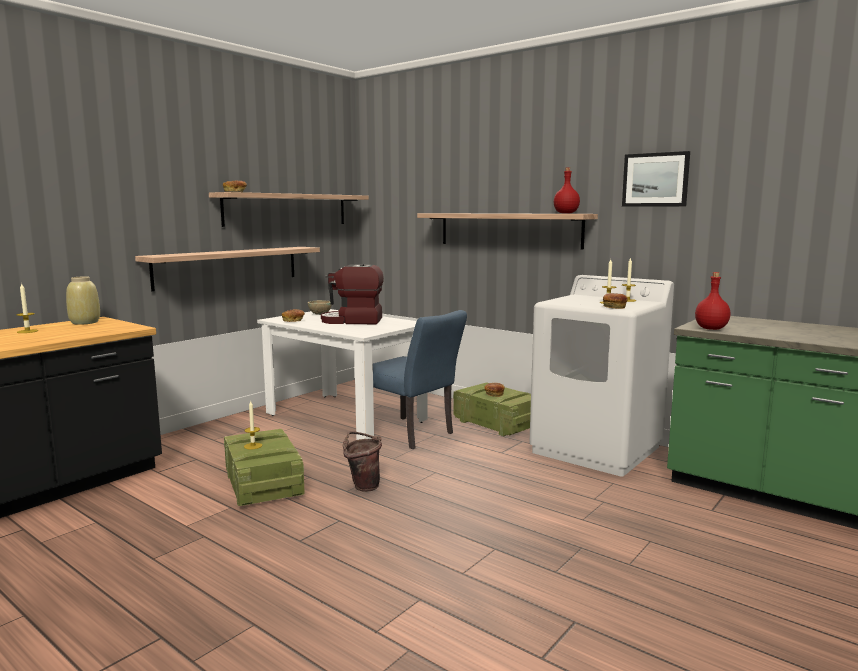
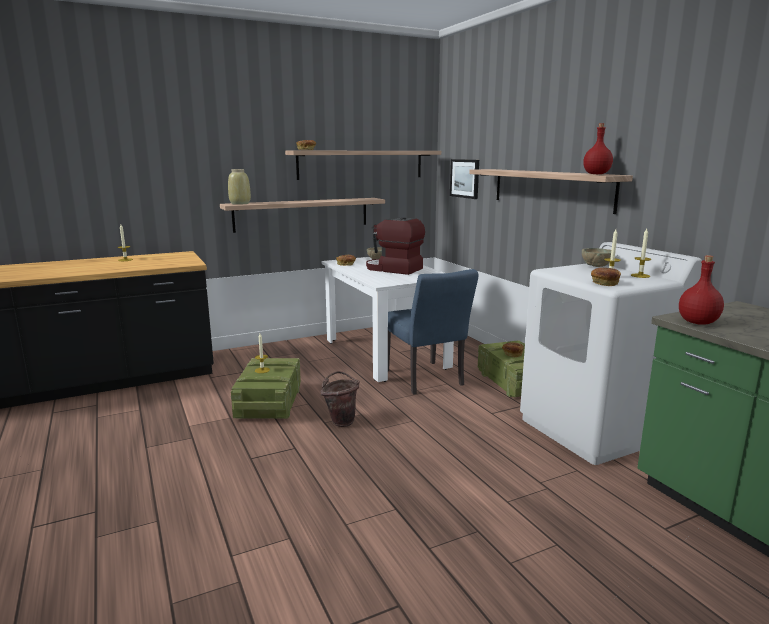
camera: 25 degrees right, 5 degrees up
(84, 322) = (171, 255): beige vase -> beige vase (239, 203)
(582, 297) = (596, 266): none -> beige bowl
(655, 180) = (695, 137): picture -> picture (465, 178)

